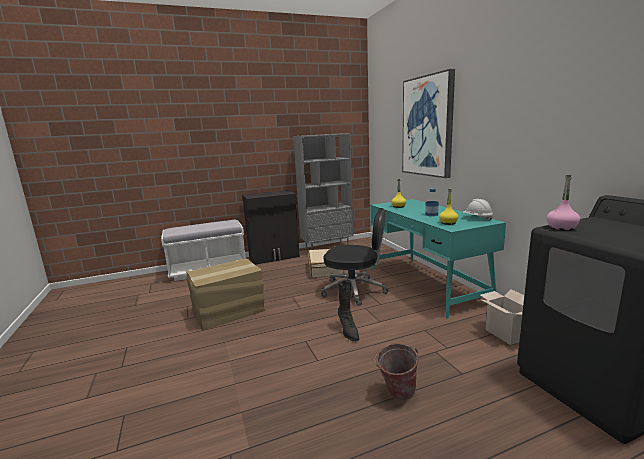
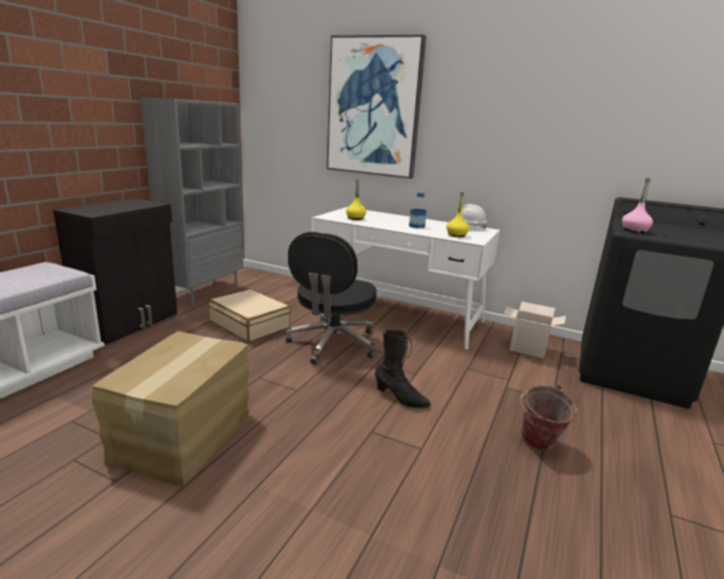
camera: 45 degrees left, 5 degrees up
(355, 290) = (332, 344): black office chair -> black office chair turned 135 degrees clockwise
(426, 284) = (397, 316): turquoise desk -> white desk

